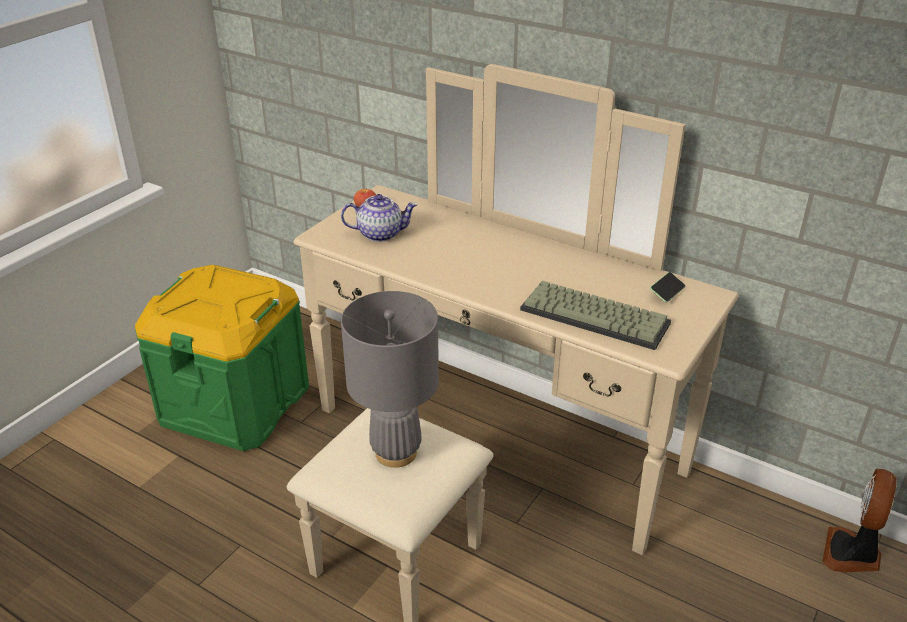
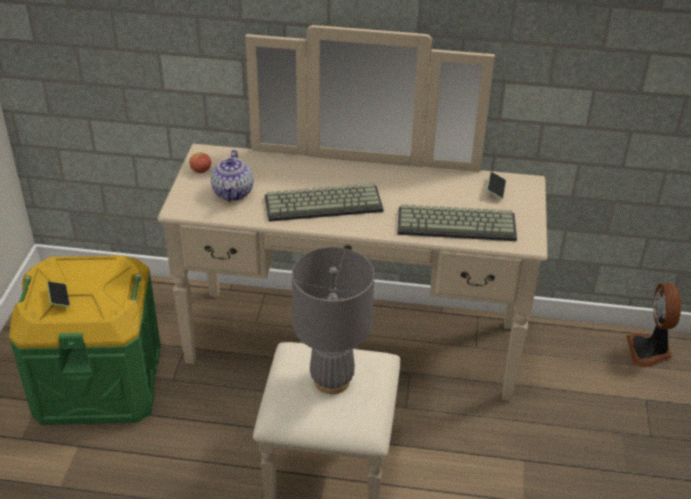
camera: 25 degrees left, 5 degrees up
(191, 300) = (59, 298): none -> phone
(380, 234) = (233, 193): teapot -> teapot turned 120 degrees clockwise
(464, 263) = (324, 203): none -> keyboard

